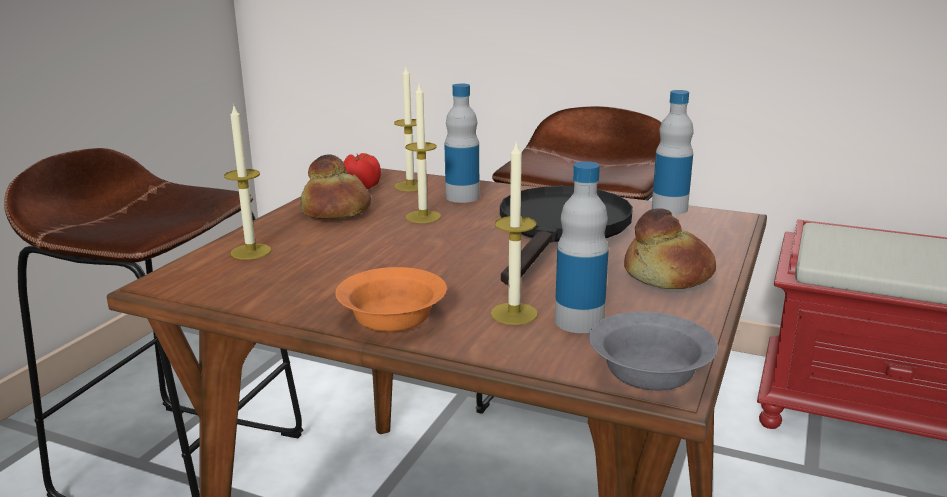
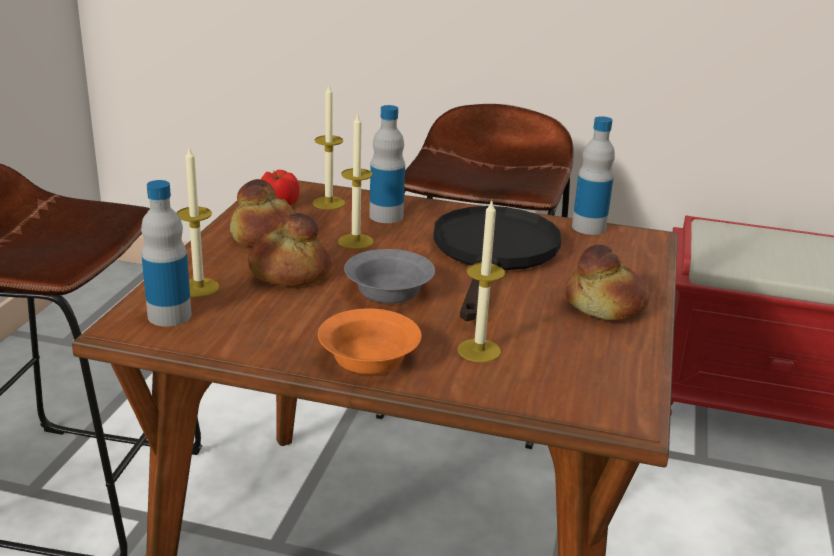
camera: 10 degrees left, 5 degrees up
(345, 241) = (289, 273): none -> bread
(579, 321) = (539, 356): bottle -> bottle (169, 315)
(649, 370) = (612, 403): grey bowl -> grey bowl (388, 290)

